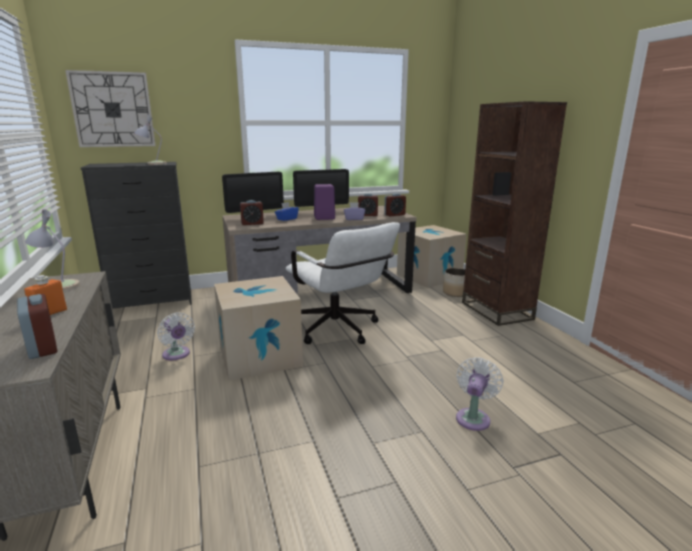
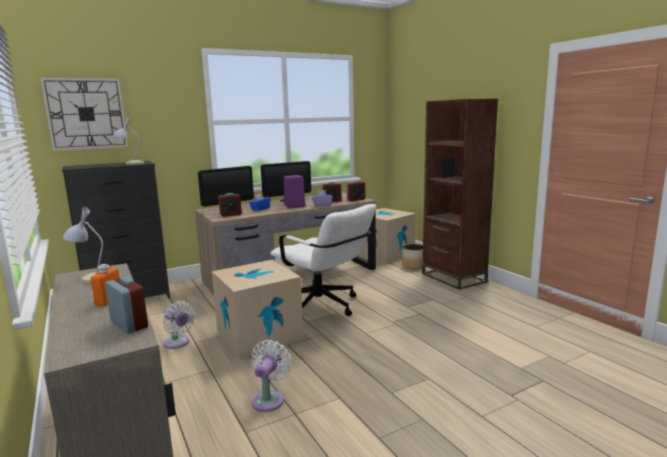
camera: 10 degrees left, 5 degrees down
(473, 417) = (466, 362): white fan -> white fan (269, 399)

